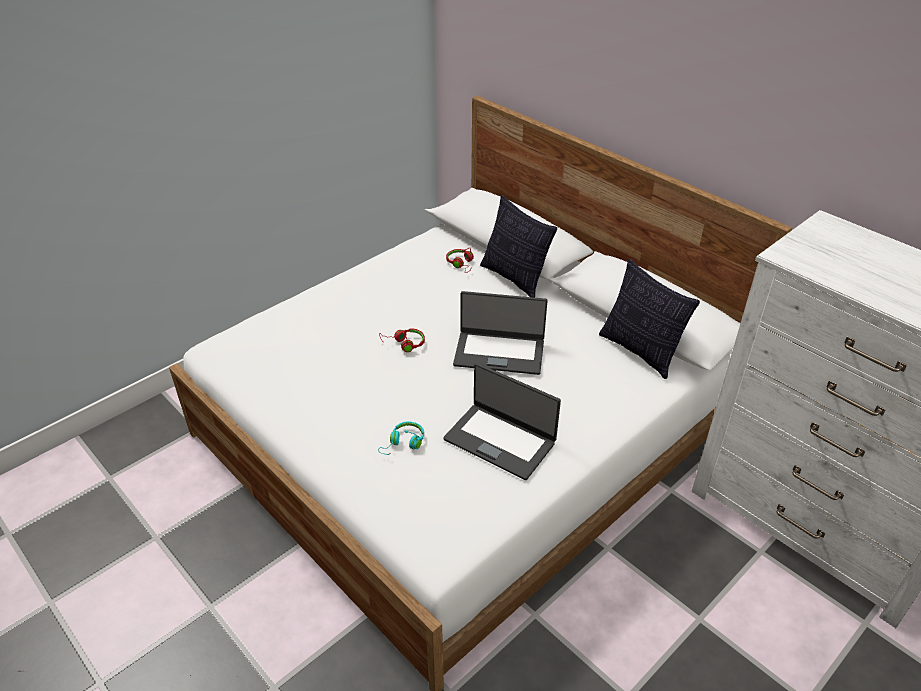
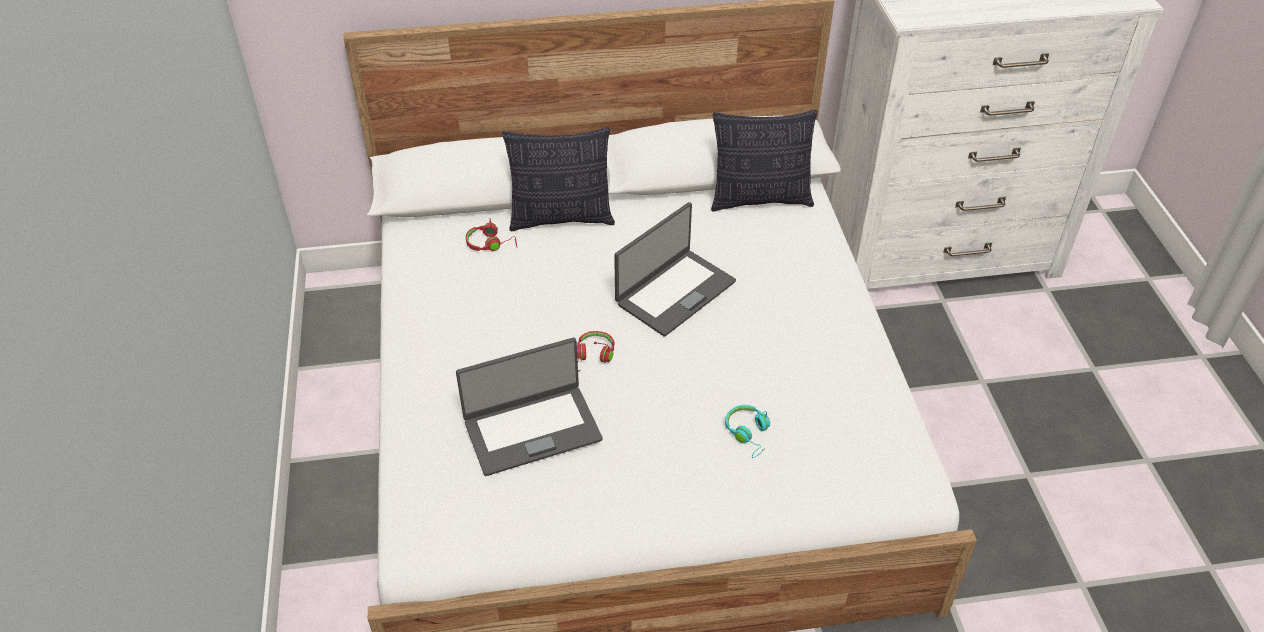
camera: 55 degrees left, 5 degrees up
(500, 440) = (802, 358): laptop -> laptop (532, 429)

